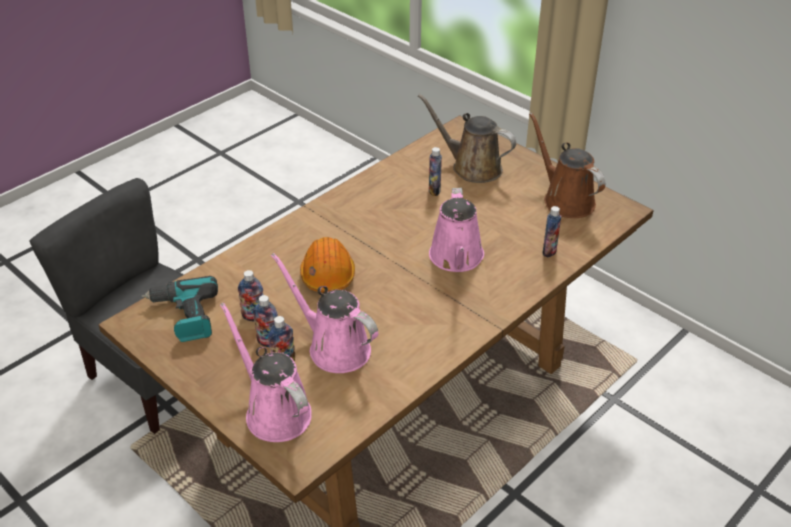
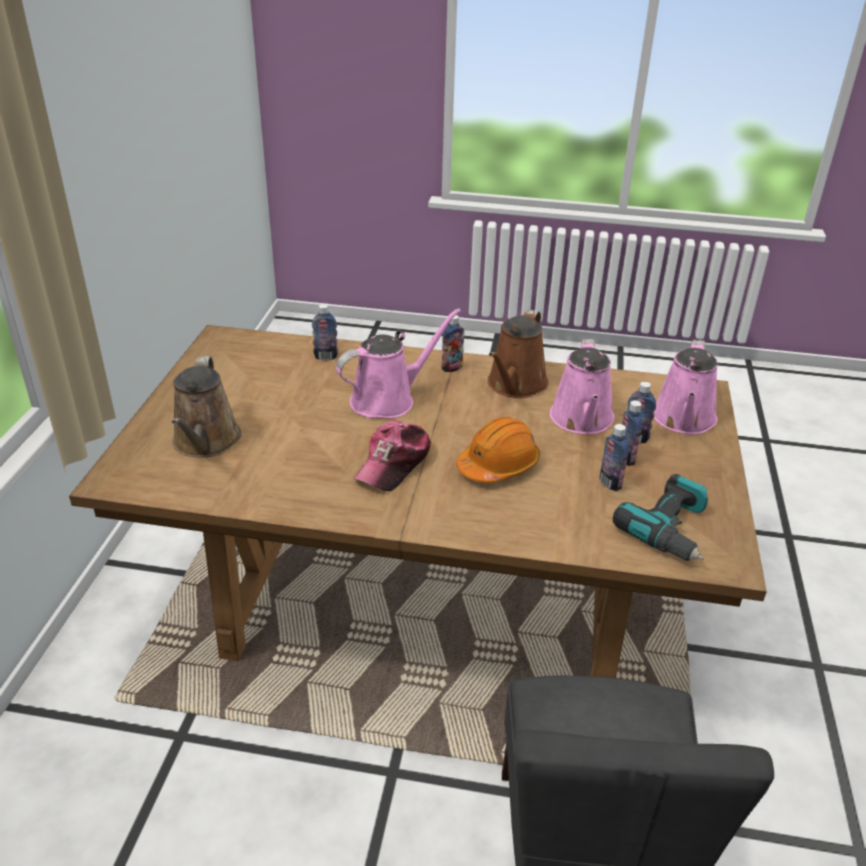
camera: 125 degrees left, 5 degrees down
(376, 230) = (394, 464): none -> cap
(434, 190) = (279, 452): bottle -> bottle (452, 368)
(565, 199) = (228, 369): brown watering can -> brown watering can (515, 385)

